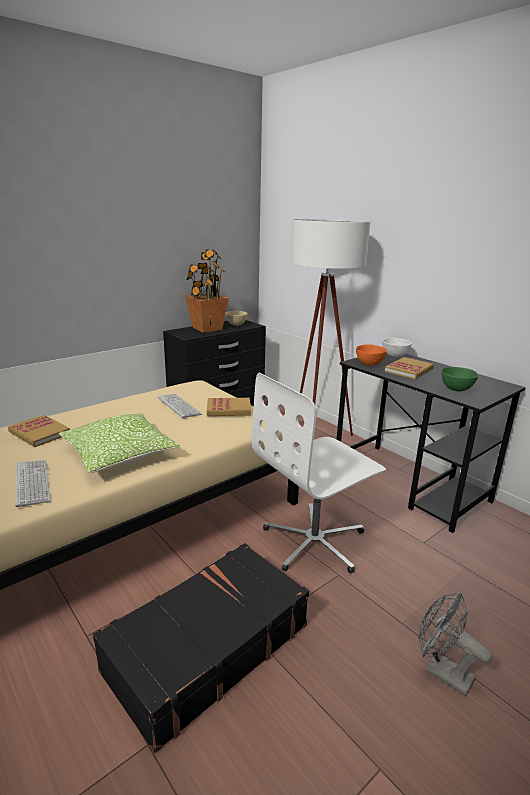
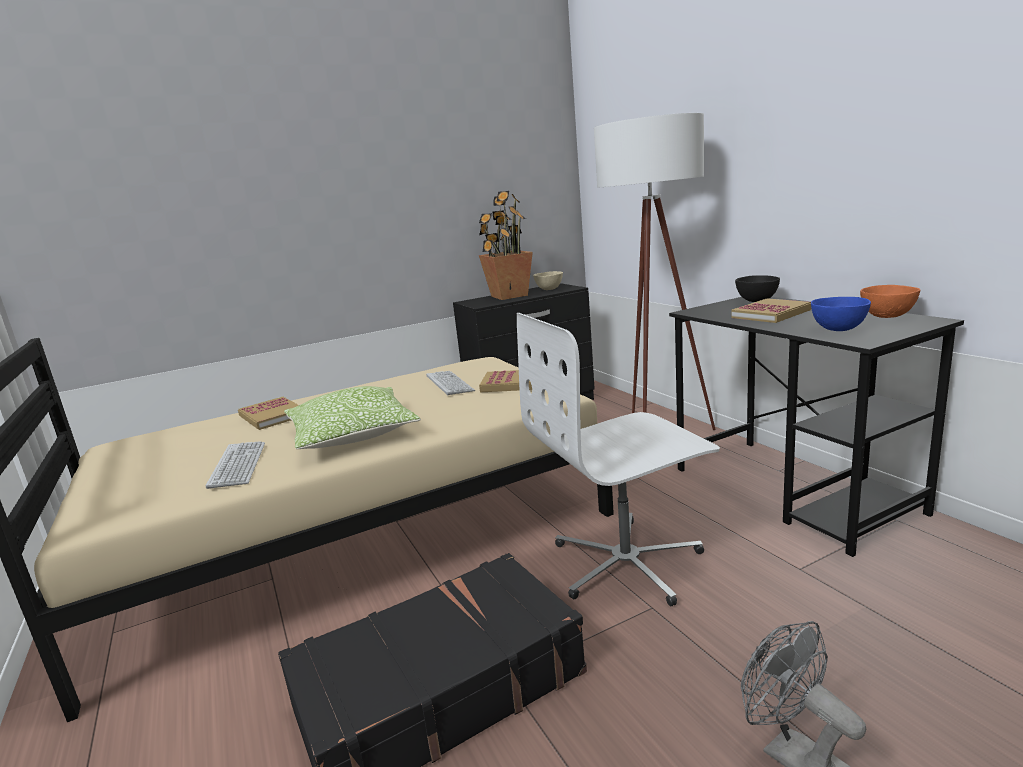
camera: 15 degrees right, 5 degrees down
(370, 364) = (713, 312): orange bowl -> orange bowl (888, 316)
(394, 356) = (756, 301): white bowl -> black bowl
(456, 390) = (838, 330): green bowl -> blue bowl

